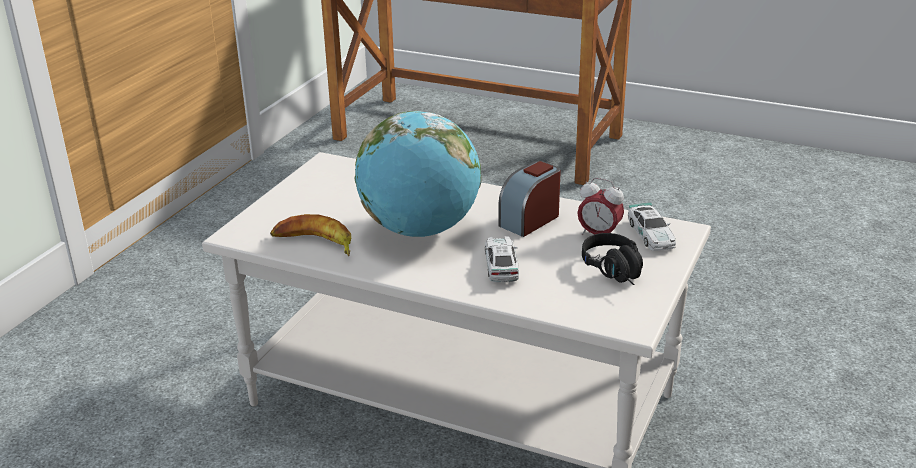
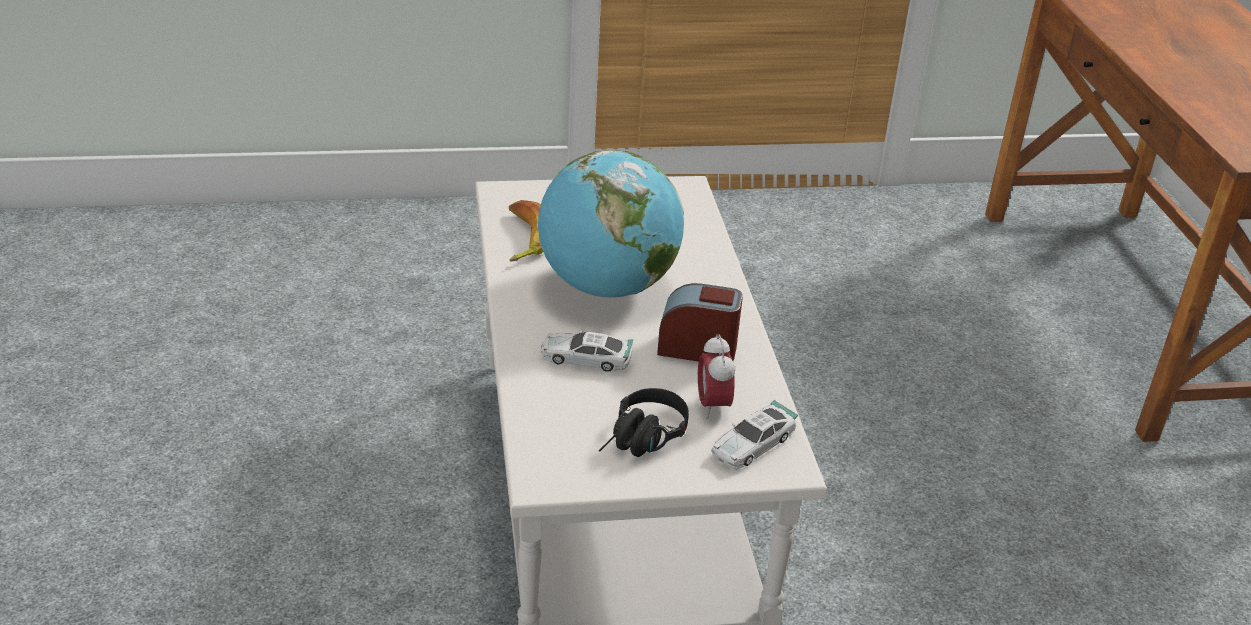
camera: 55 degrees right, 5 degrees up
(501, 265) = (586, 358): toy car -> toy car turned 135 degrees counterclockwise

